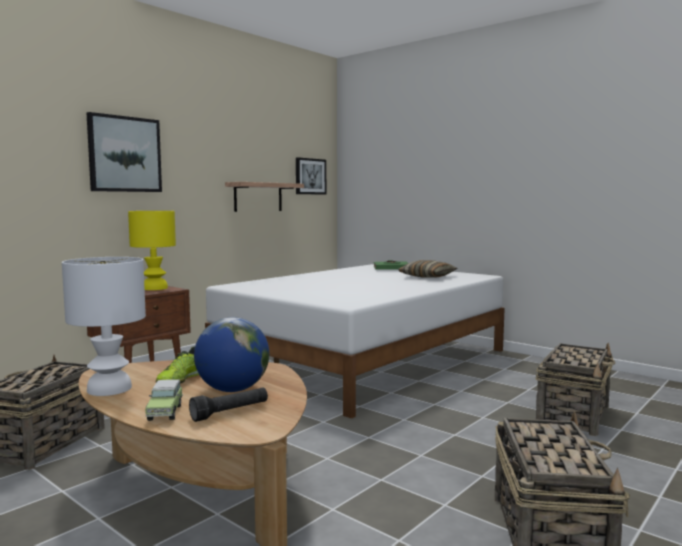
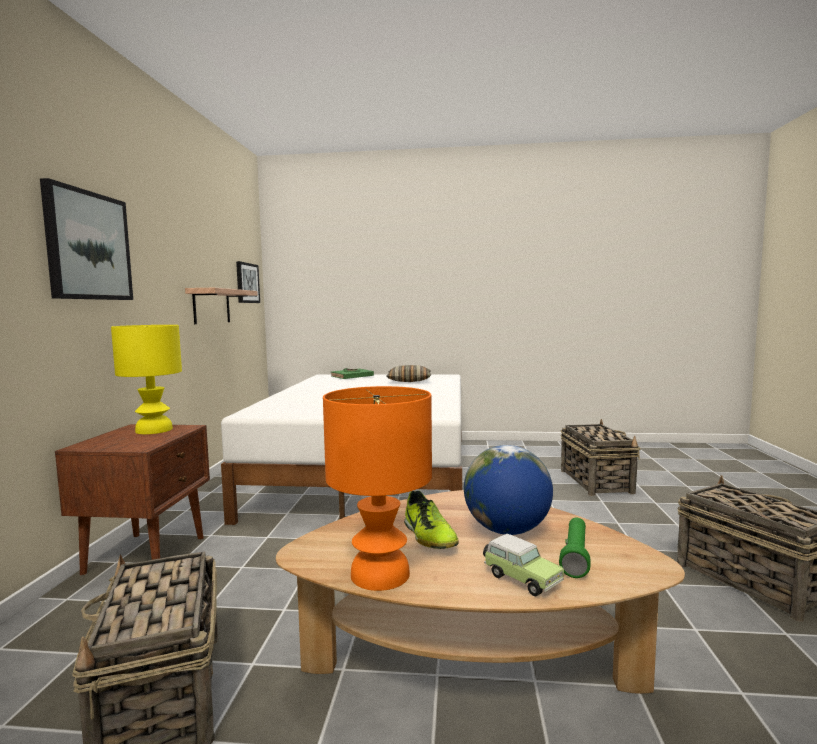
camera: 35 degrees left, 0 degrees up
(110, 389) = (381, 574): white table lamp -> orange table lamp
(230, 412) = (575, 555): black flashlight -> green flashlight

